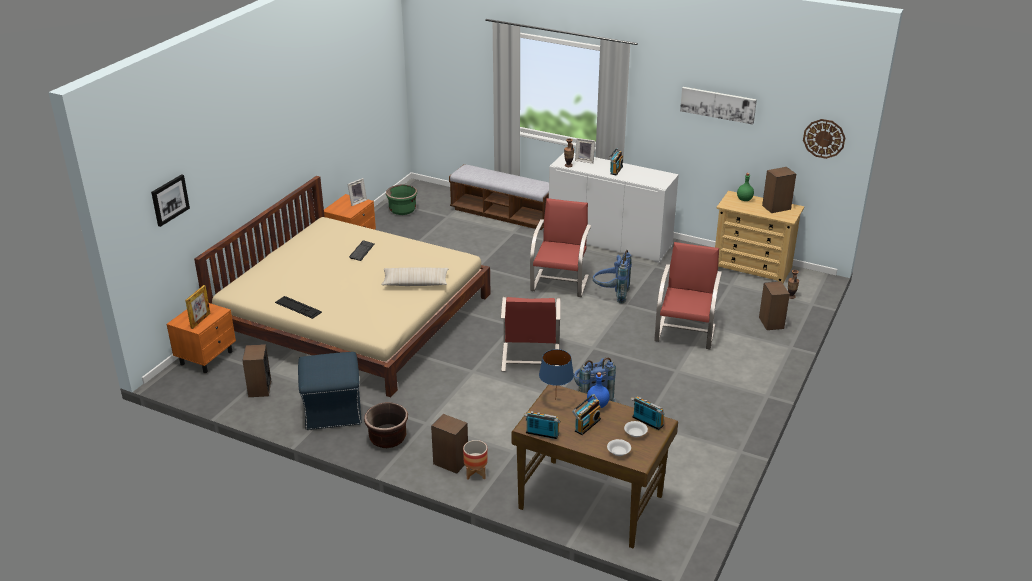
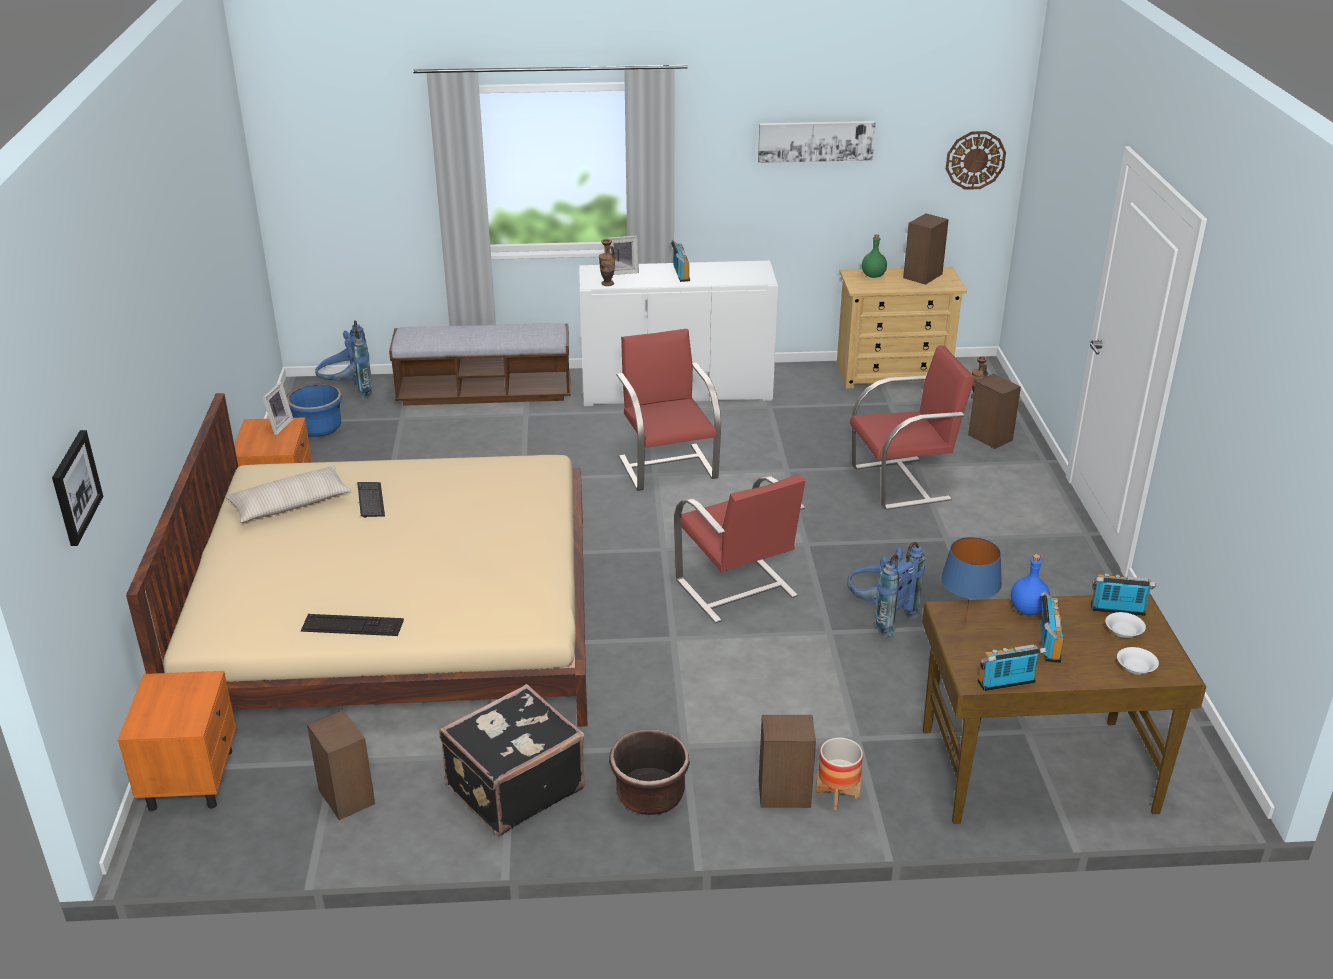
camera: 30 degrees left, 0 degrees up
(200, 320) = (184, 710): picture frame -> none
(332, 411) = (513, 786): blue ottoman -> black suitcase
(402, 210) = (318, 428): green planter -> blue planter
(415, 283) = (512, 523): beige pillow -> beige pillow (290, 504)
(611, 295) = (755, 463): blue backpack -> blue backpack (348, 392)
(685, 332) = (903, 483): red chair -> red chair turned 90 degrees clockwise

